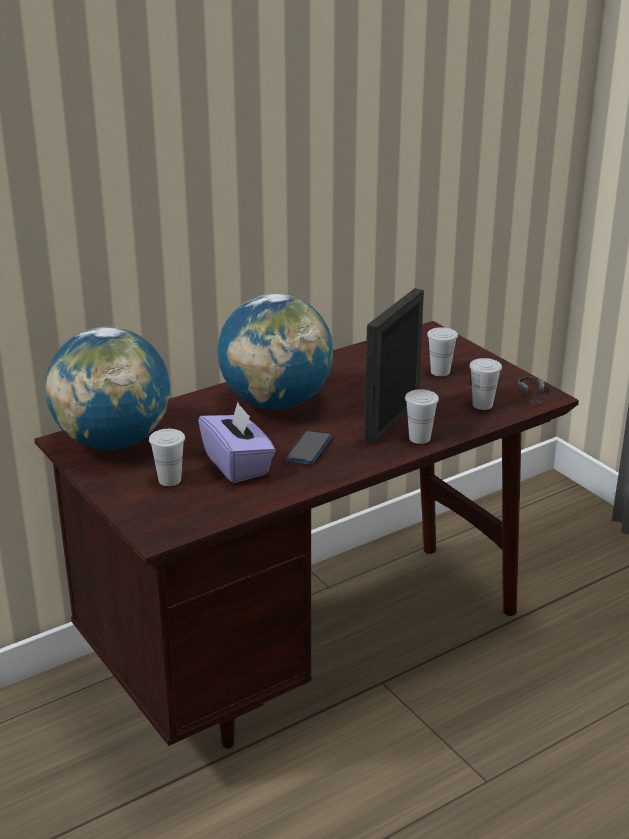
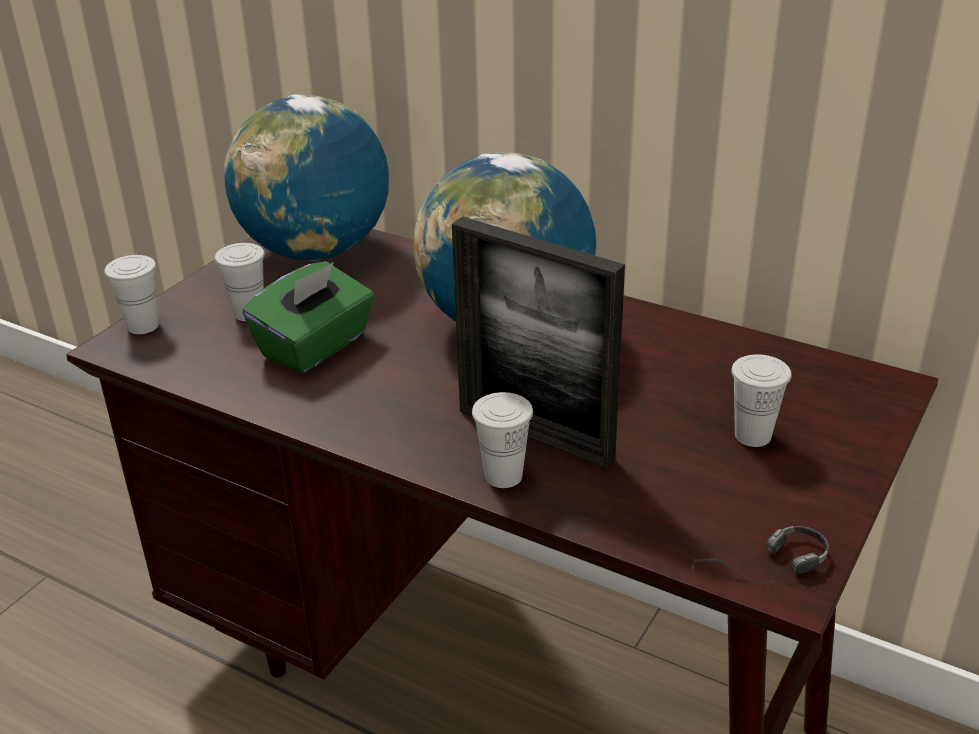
camera: 65 degrees right, 5 degrees up
(237, 465) = (315, 346): purple tissue box -> green tissue box
(308, 449) = (395, 386): phone -> none
(392, 422) = (535, 434): picture frame -> picture frame turned 150 degrees counterclockwise
(482, 405) = (678, 513): white cup -> white cup (143, 326)

